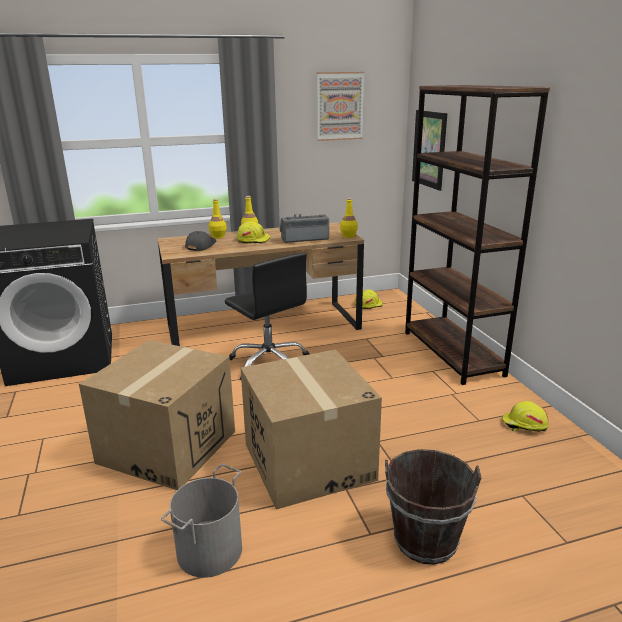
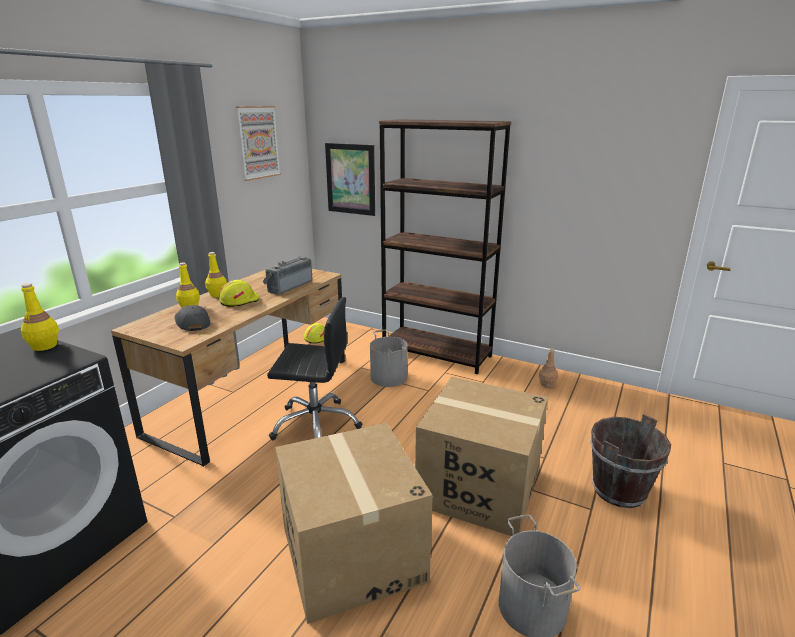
camera: 45 degrees left, 0 degrees up
(348, 236) = (321, 273): yellow bottle -> yellow bottle (44, 346)
(376, 354) = (389, 377): none -> grey bucket
(524, 425) = (547, 384): yellow hard hat -> brown bottle

